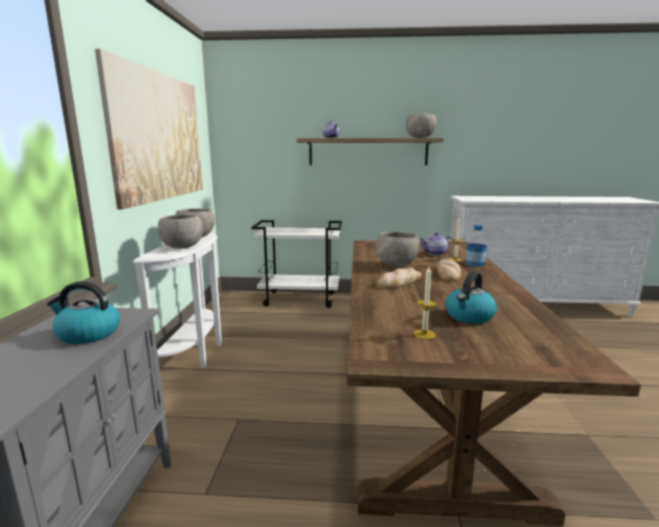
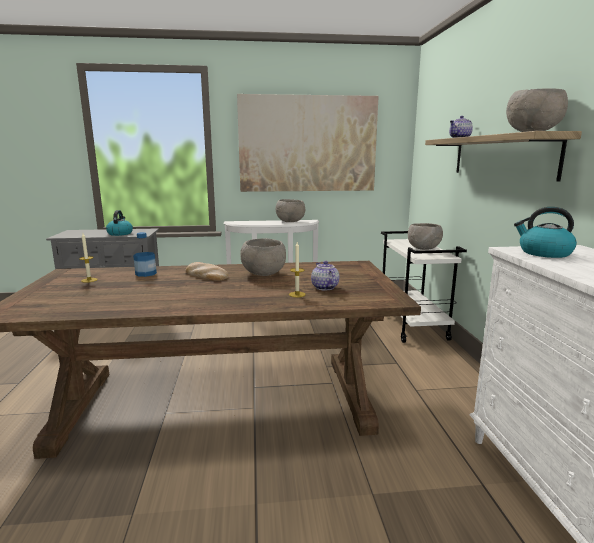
camera: 80 degrees right, 0 degrees up
(182, 247) = (256, 223): grey bowl -> grey bowl (424, 249)
(448, 273) = (235, 290): bread -> none
(469, 316) = (112, 291): kettle -> kettle (544, 253)
(474, 264) = (279, 301): bottle -> bottle (146, 273)

